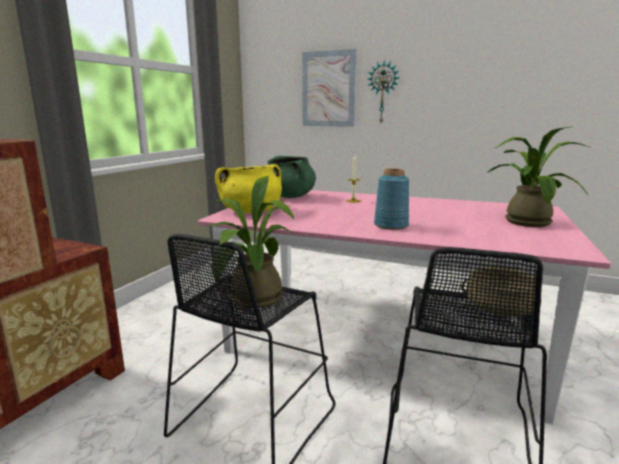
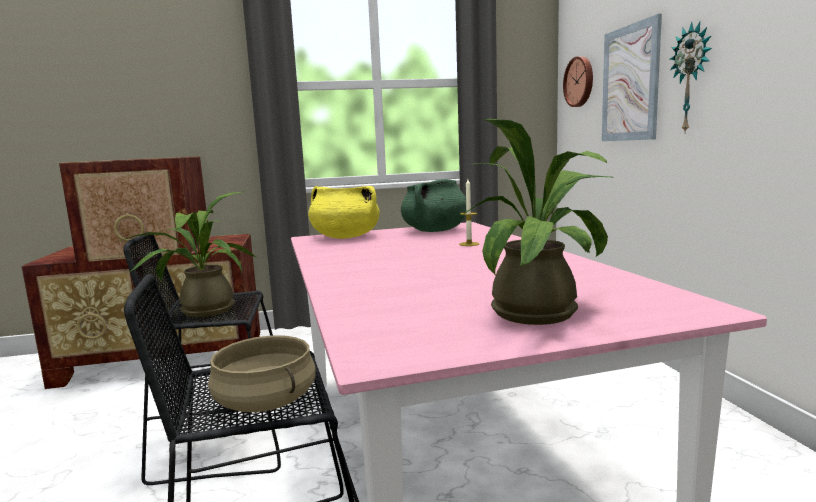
camera: 55 degrees right, 5 degrees down
(272, 81) = (580, 82): none -> wall clock
(391, 226) = (368, 271): blue vase -> none

